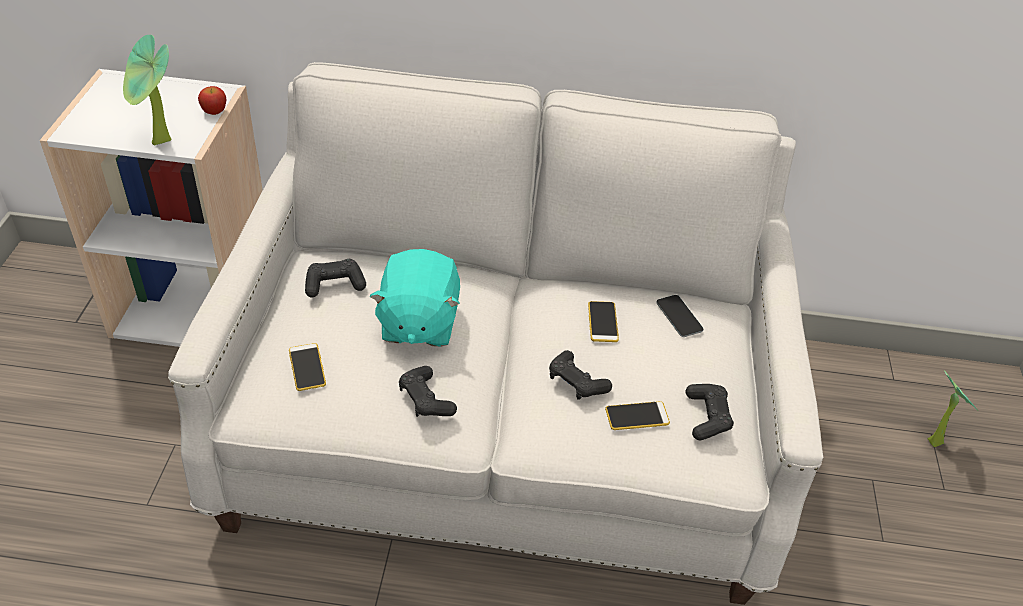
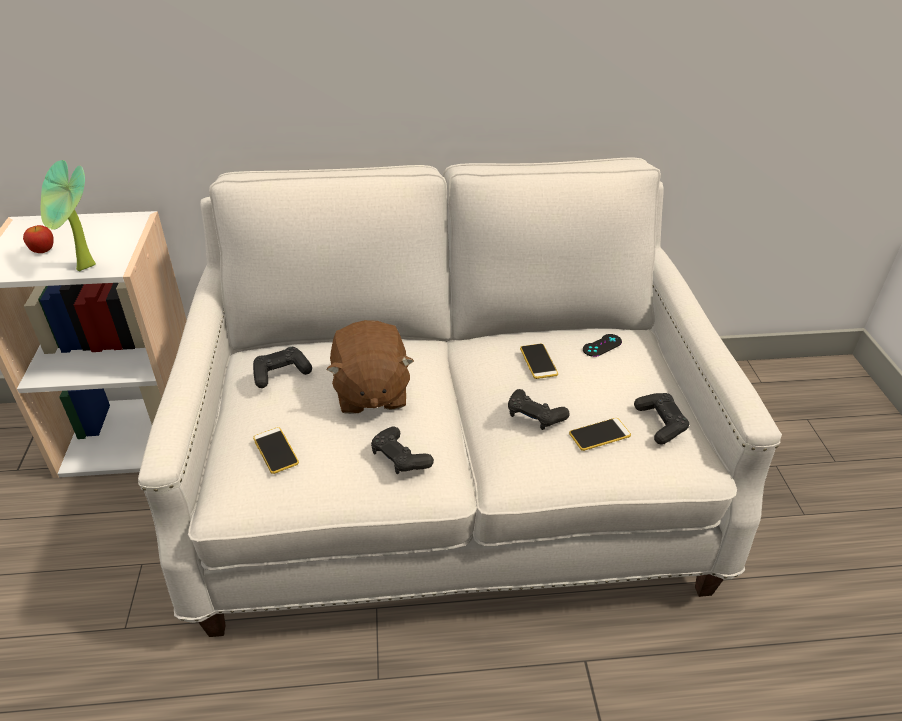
camera: 10 degrees left, 5 degrees down
(214, 111) = (133, 235): apple -> apple (43, 250)
(418, 323) = (370, 392): turquoise plush toy -> brown plush toy
(679, 316) = (602, 345): phone -> black game controller
(935, 439) = (812, 423): potted plant -> none

